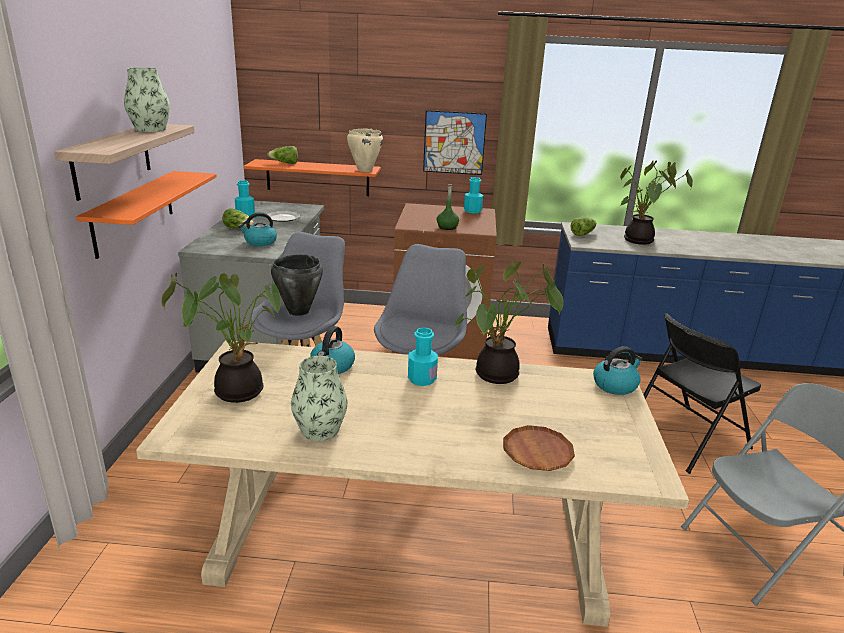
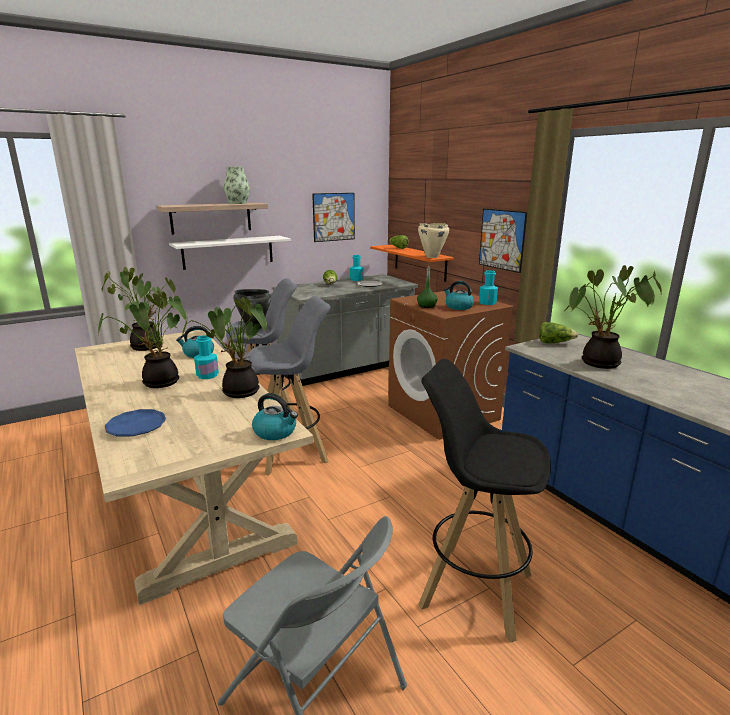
camera: 55 degrees right, 5 degrees down
(134, 212) = (228, 252): orange shelf -> white shelf
(208, 131) = (334, 217): none -> picture
(260, 242) = (318, 292): kettle -> kettle (458, 307)
(320, 429) = (119, 370): vase -> none
(409, 413) = (158, 383): none -> potted plant
(537, 452) = (136, 427): brown plate -> blue plate
(687, 438) = (473, 588): black chair -> black stool

